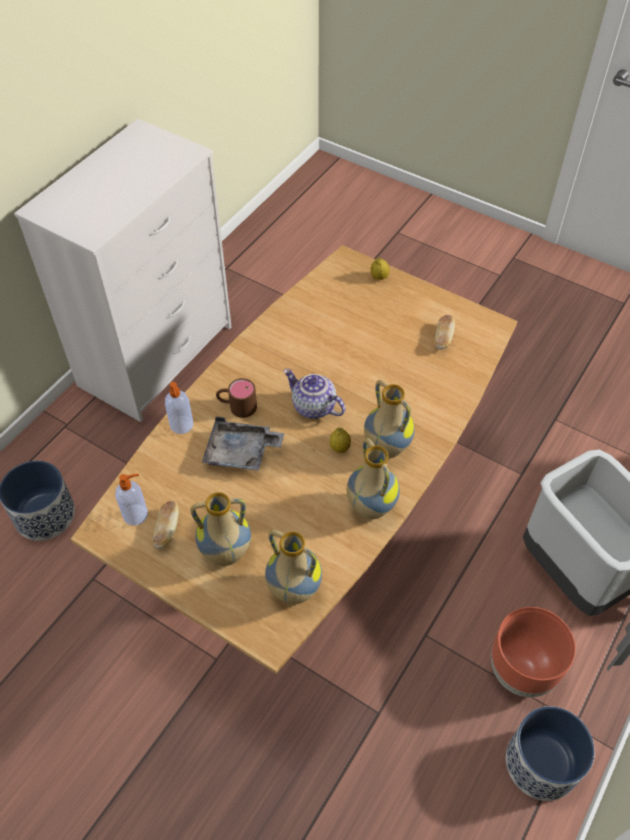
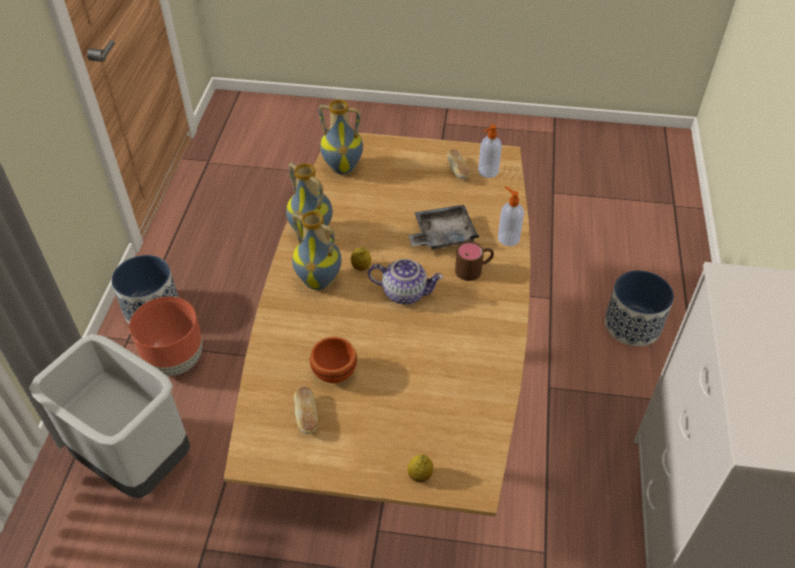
camera: 155 degrees right, 5 degrees down
(225, 554) = (404, 171): vase -> none
(407, 361) = (336, 372): none -> brown bowl

